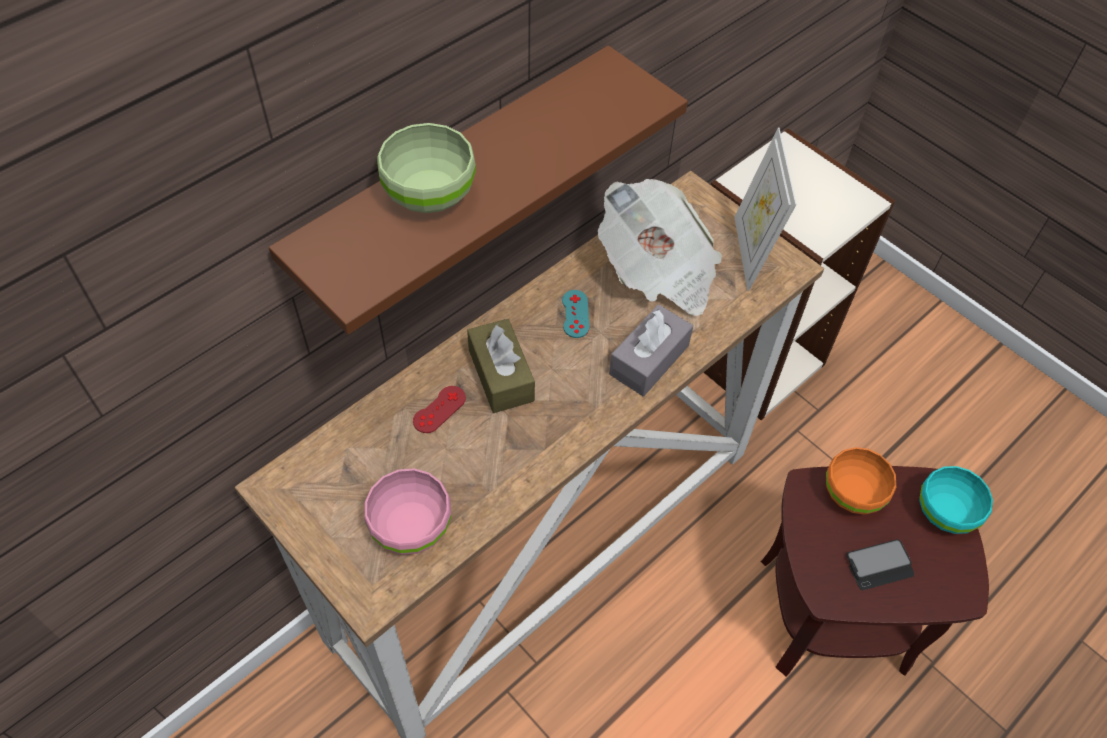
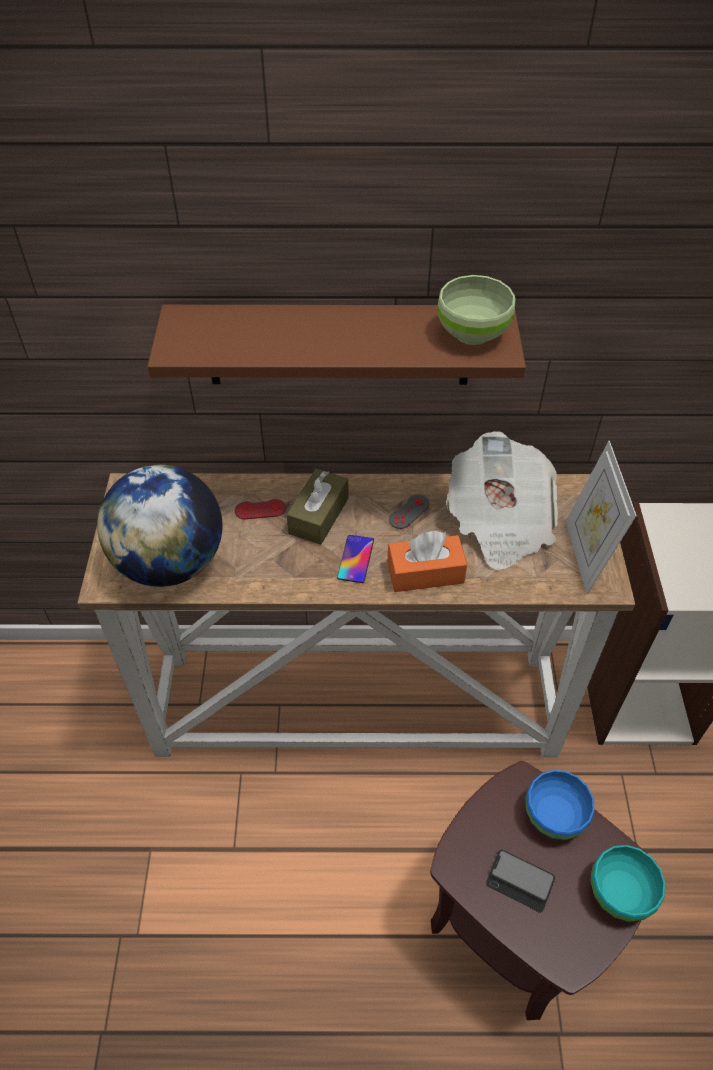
camera: 45 degrees right, 5 degrees down
(413, 527) = (170, 562): pink bowl -> globe
(430, 194) = (281, 327): green bowl -> green bowl (473, 333)
(575, 314) = (409, 512): turquoise game controller -> grey game controller
(578, 391) = (355, 559): none -> phone
(649, 360) = (425, 573): grey tissue box -> orange tissue box
(751, 253) = (585, 556): picture frame -> picture frame turned 45 degrees counterclockwise
(853, 493) = (555, 815): orange bowl -> blue bowl

